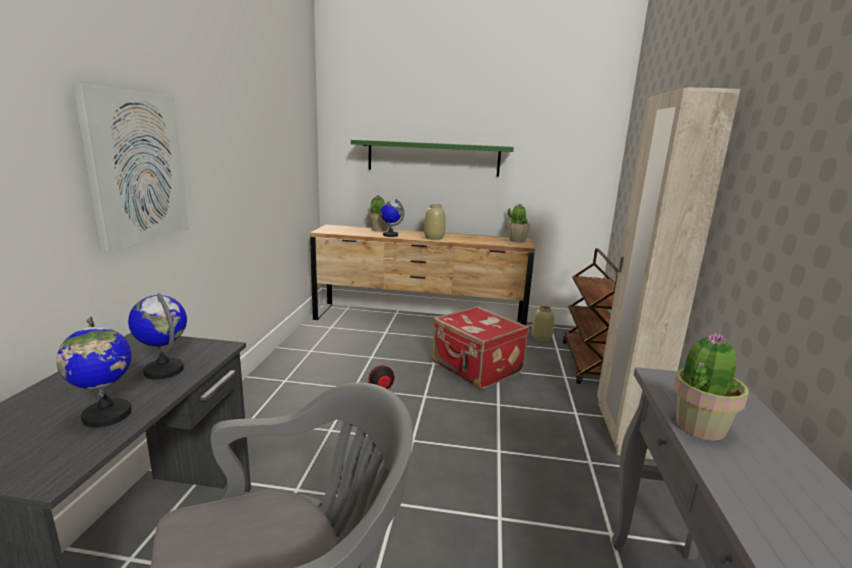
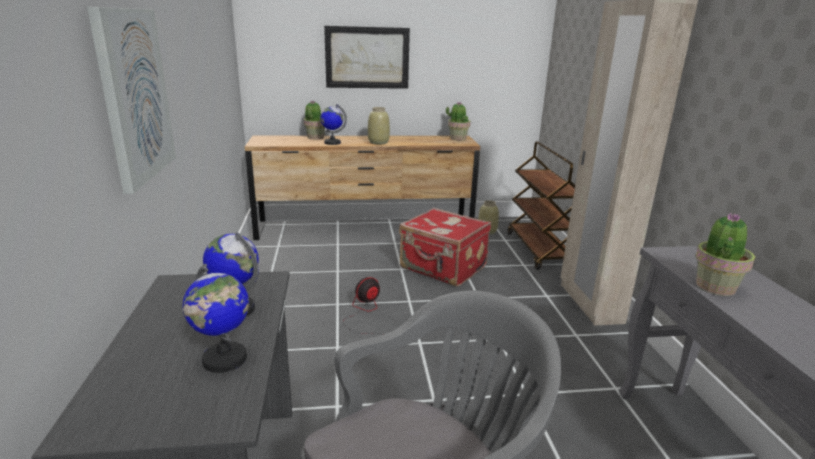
camera: 15 degrees left, 5 degrees up
(433, 158) = (367, 57): green shelf -> picture

